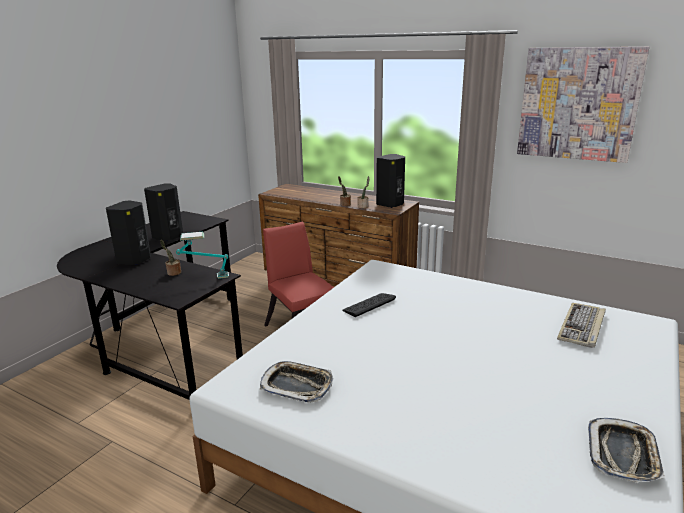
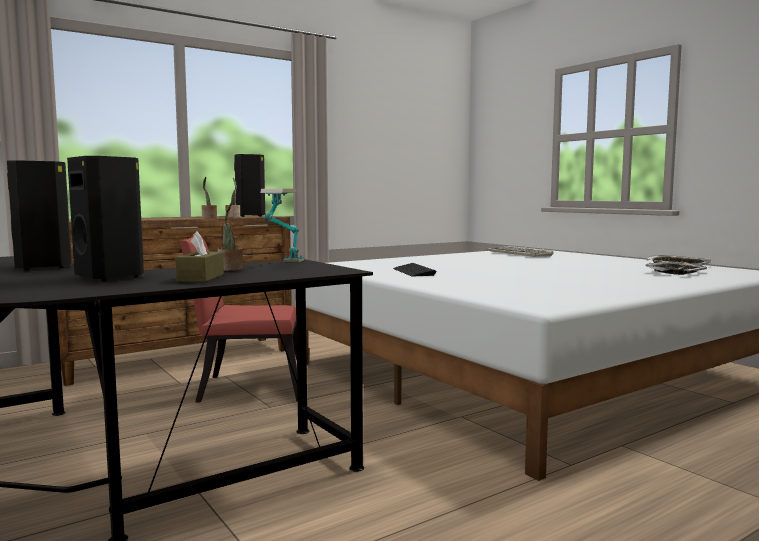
camera: 65 degrees left, 15 degrees down
(136, 277) = (201, 278): none -> brown tissue box
(297, 385) = (556, 292): tray -> tray (675, 272)
(578, 104) = (377, 110): picture -> none

